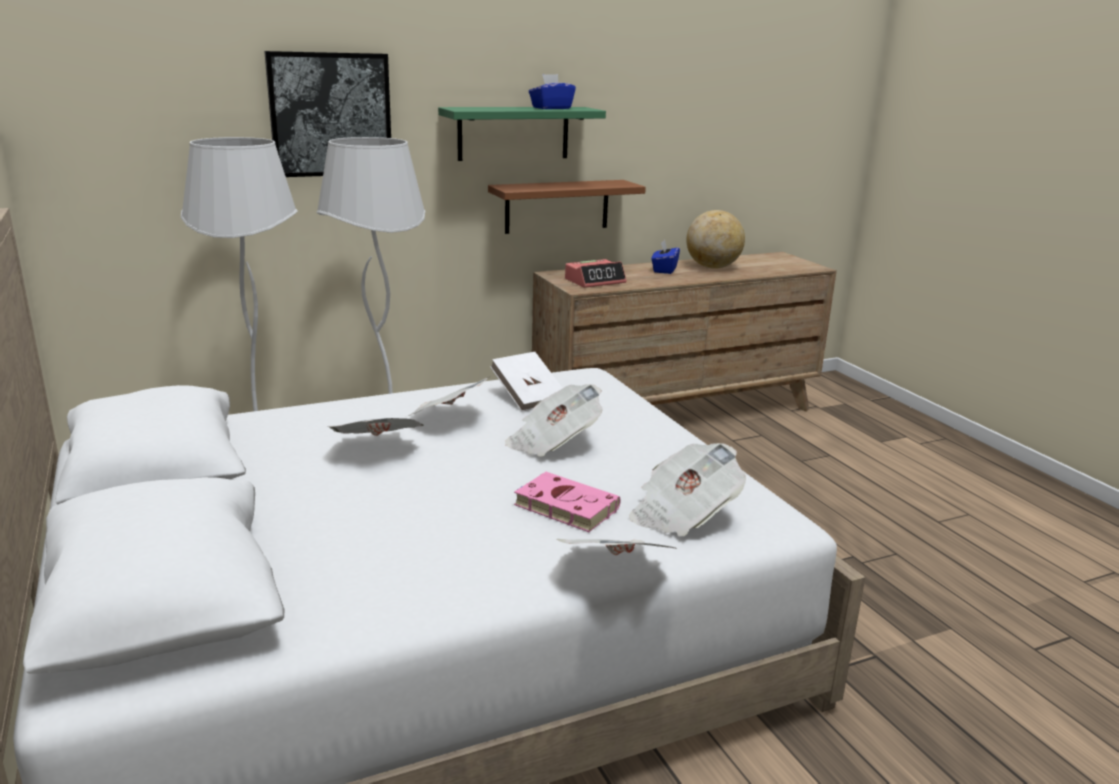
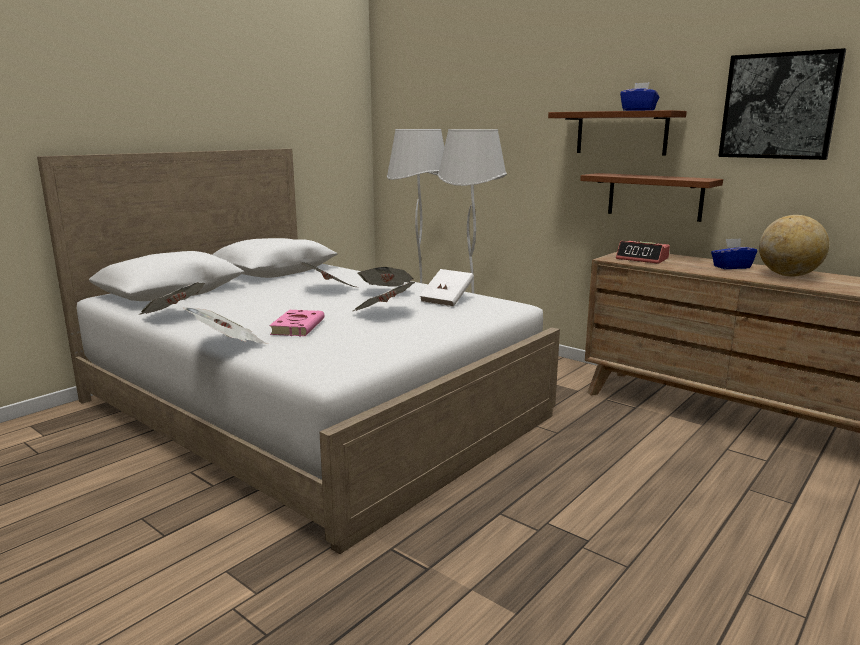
camera: 65 degrees right, 5 degrees down
(330, 114) = (502, 118): picture -> picture (779, 106)
(513, 133) = (621, 133): green shelf -> brown shelf
(682, 514) = (313, 350): newspaper -> newspaper (174, 315)

